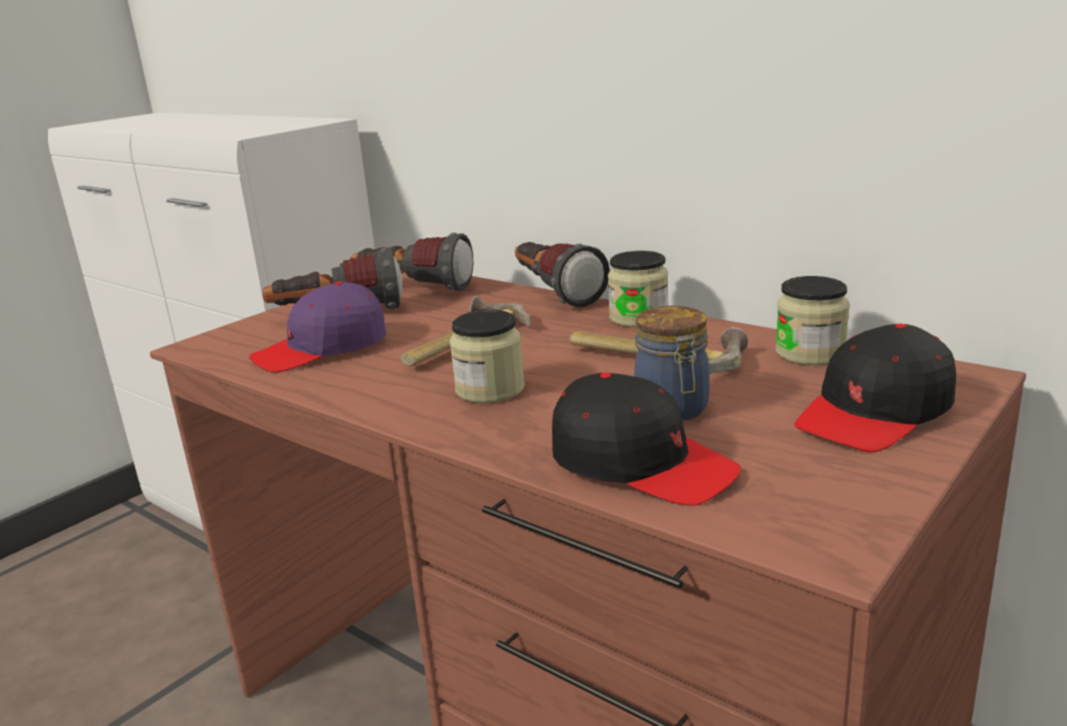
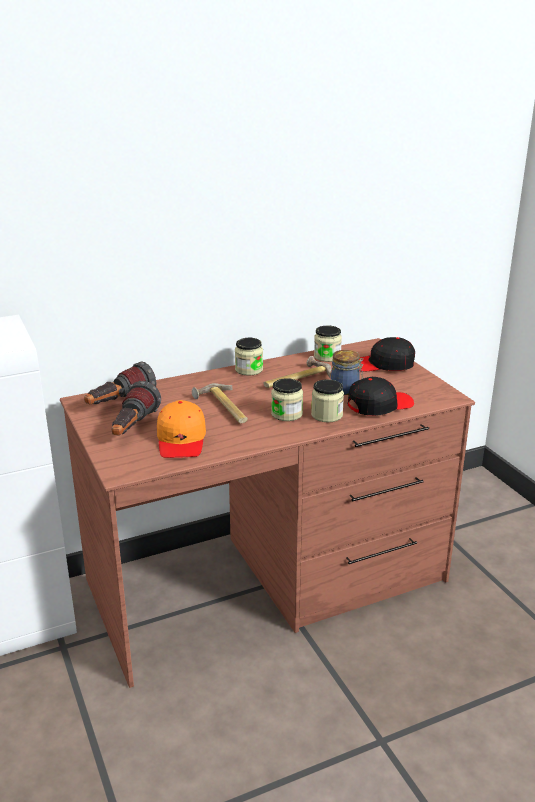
camera: 65 degrees left, 5 degrees up
(322, 349) = (181, 440): purple cap -> orange cap
(524, 423) = (327, 415): none -> jar
(553, 293) = (187, 376): flashlight -> none
(875, 413) = (383, 365): black cap -> black cap turned 105 degrees clockwise

